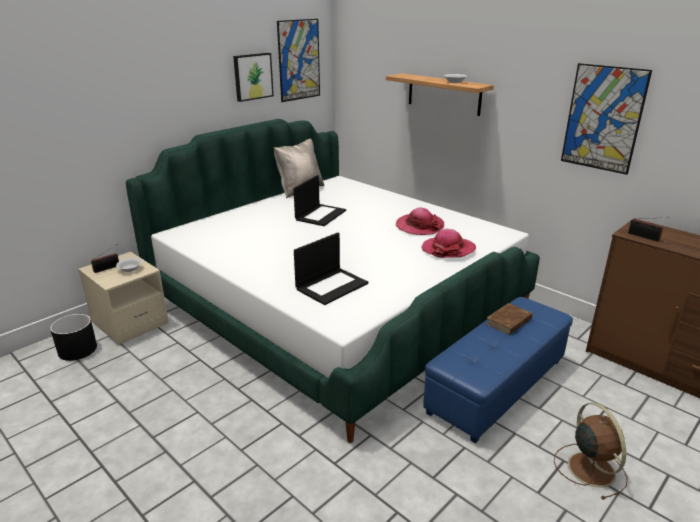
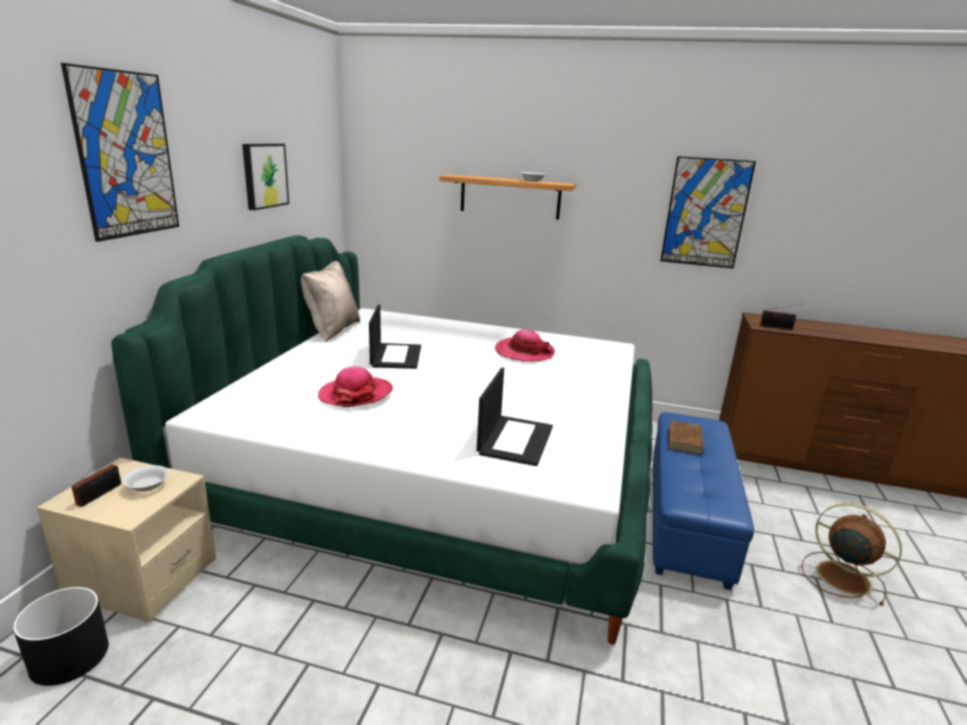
camera: 30 degrees left, 5 degrees down
(299, 60) = (310, 157): picture -> picture (126, 155)
(448, 249) = (584, 372): hat -> hat (356, 394)

